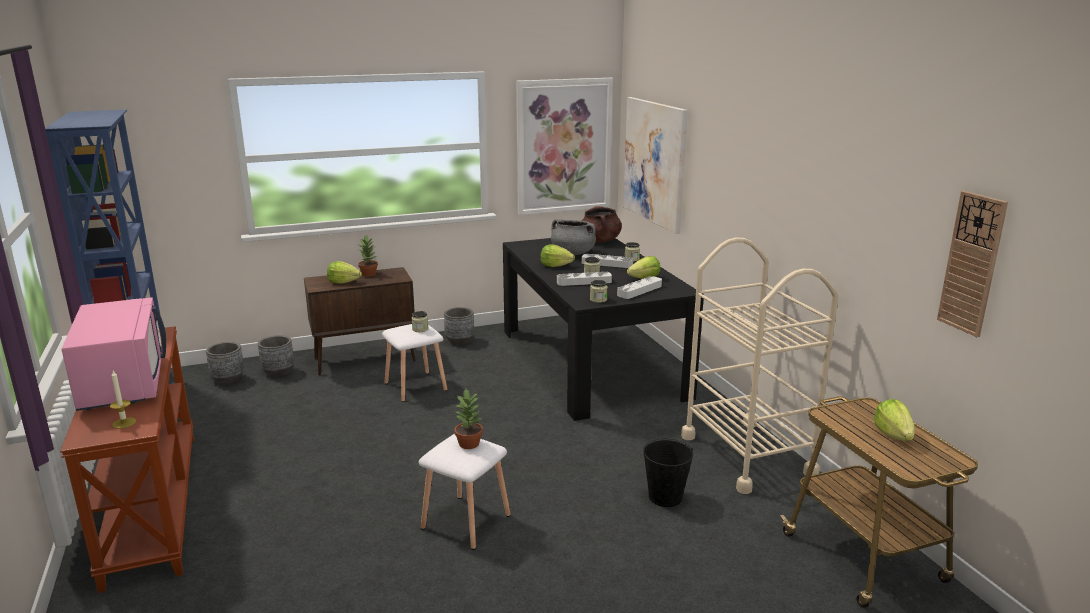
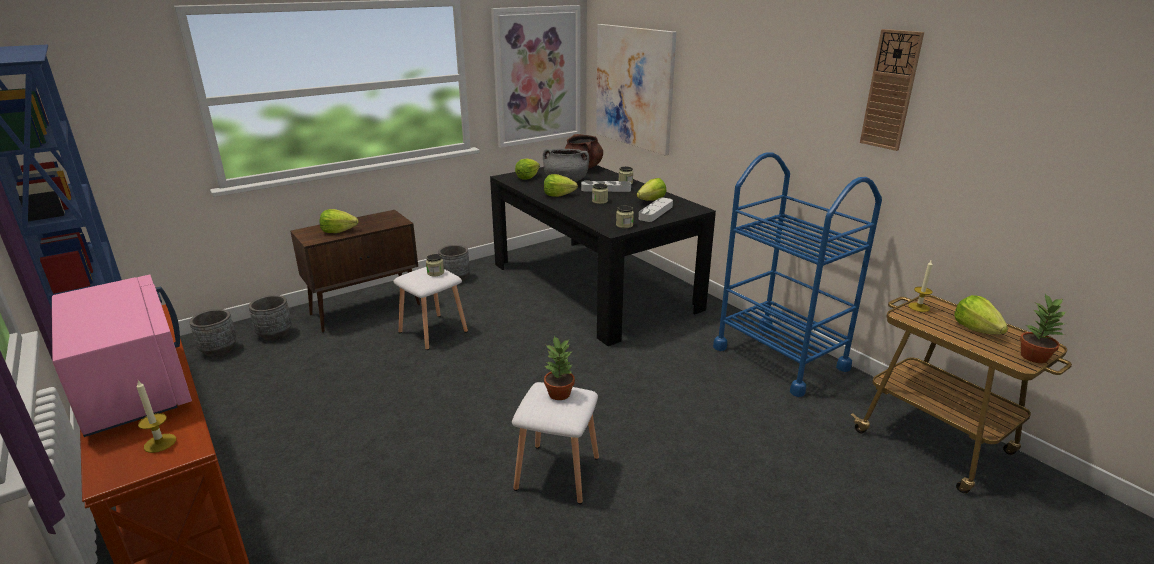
camera: 15 degrees left, 5 degrees up
(369, 274) = (362, 220): potted plant -> potted plant (1034, 356)
(538, 246) = (527, 177): none -> lettuce
(584, 282) = (597, 208): grey tray -> none
(665, 497) = (733, 412): black bucket -> none
(747, 455) = (780, 358): beige cart -> blue cart
(848, 408) = (918, 307): none -> candle
(972, 264) = (1053, 159): wall clock -> wall clock (891, 90)

